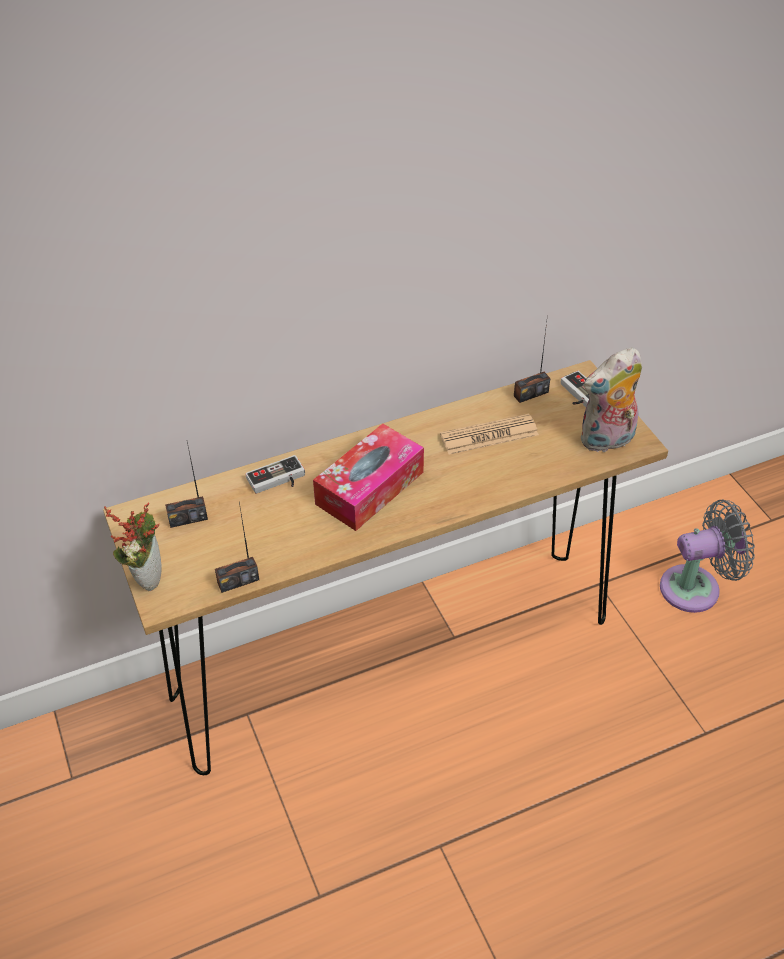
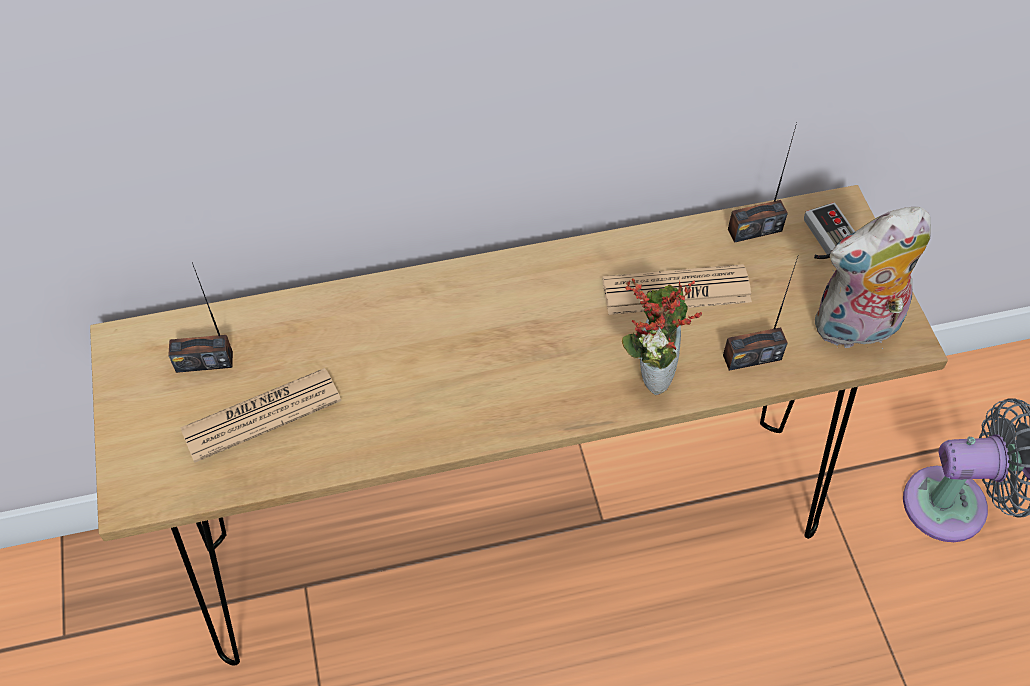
camera: 10 degrees right, 10 degrees up
(146, 576) = (123, 447): potted plant -> potted plant (650, 371)
(235, 544) = (261, 415): none -> newspaper
(238, 581) = (251, 479): radio -> radio (752, 357)
(278, 481) = (347, 319): game controller -> none
(370, 488) = (478, 353): tissue box -> none

